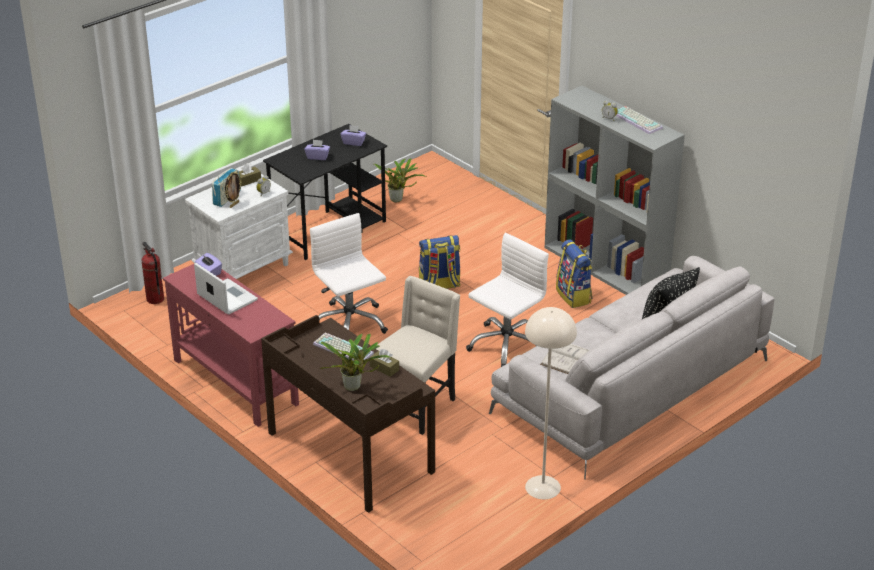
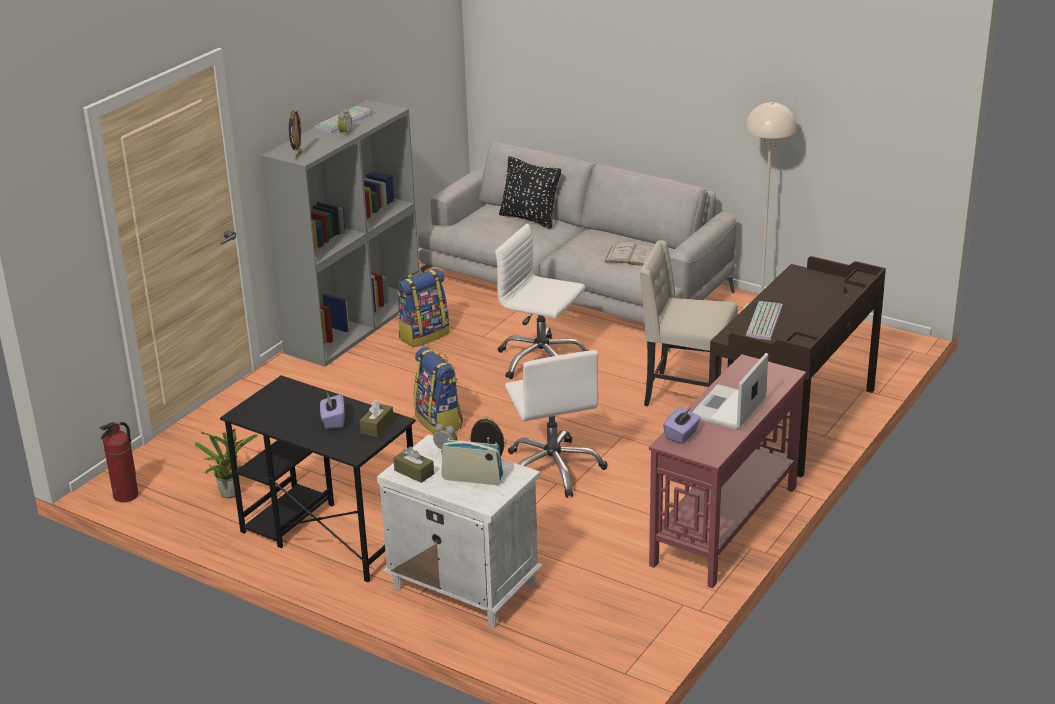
camera: 105 degrees left, 5 degrees down
(154, 299) = (581, 650): fire extinguisher -> fire extinguisher (126, 496)
(349, 323) = (553, 469): white office chair -> white office chair turned 60 degrees counterclockwise
(353, 142) = (280, 401): purple tissue box -> none
(354, 387) = (824, 303): potted plant -> none
(384, 368) = (778, 293): brown tissue box -> brown tissue box (377, 426)
(573, 97) = (297, 155): none -> picture frame

